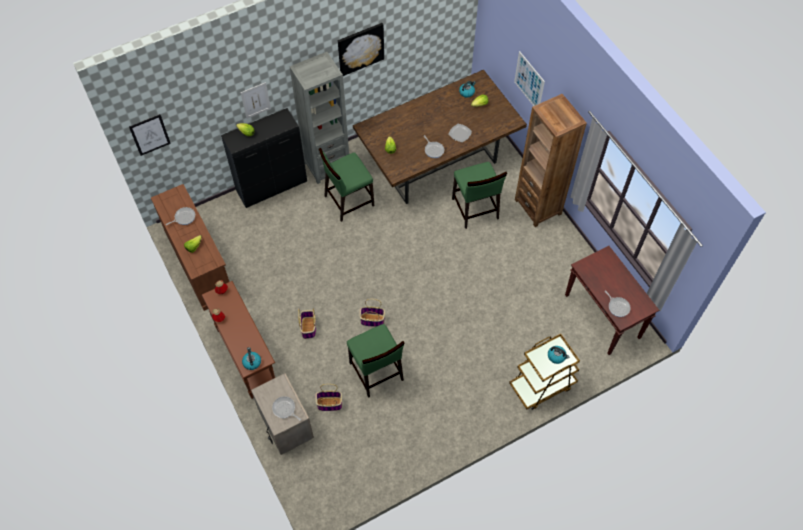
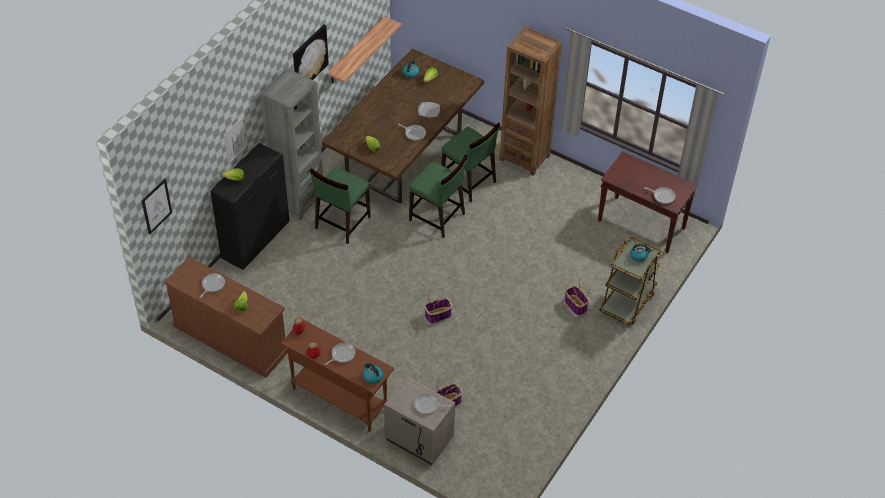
camera: 30 degrees left, 10 degrees down
(241, 329) = (342, 354): none -> frying pan
(308, 328) = (381, 348): basket -> basket (576, 305)
(376, 372) = (472, 357): green chair -> green chair (437, 217)
(425, 55) = (356, 51): none -> shelf
(529, 81) = (477, 34): picture -> none

